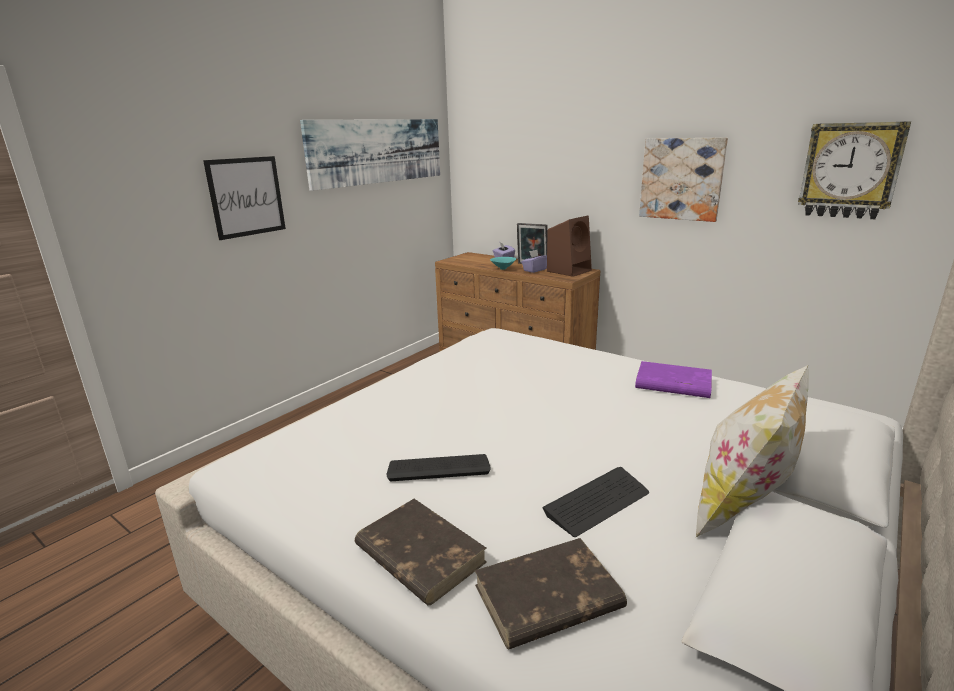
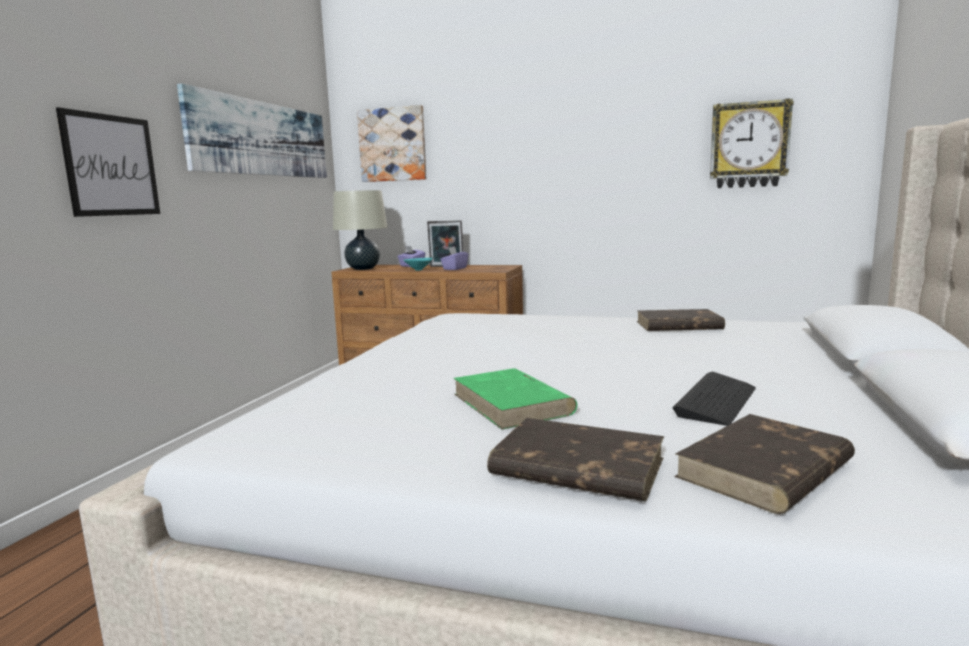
camera: 20 degrees left, 10 degrees down
(438, 468) = (512, 404): keyboard -> green book
(462, 260) = (363, 269): none -> beige table lamp
(569, 270) = (491, 267): brown speaker -> none
(672, 384) = (677, 325): purple book -> brown book
(681, 179) = (597, 164): picture -> picture (392, 145)
(742, 506) = (847, 383): pillow -> none

